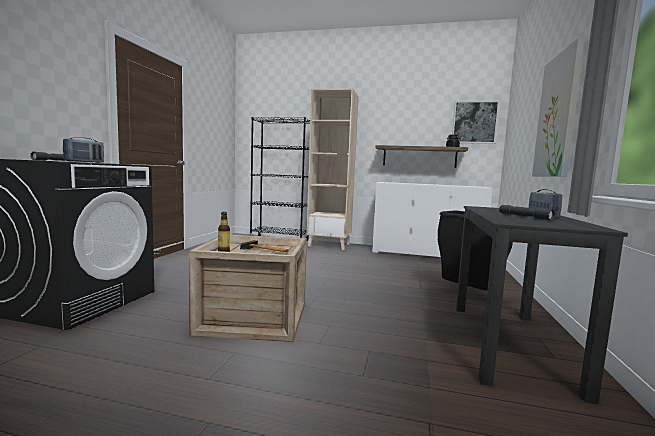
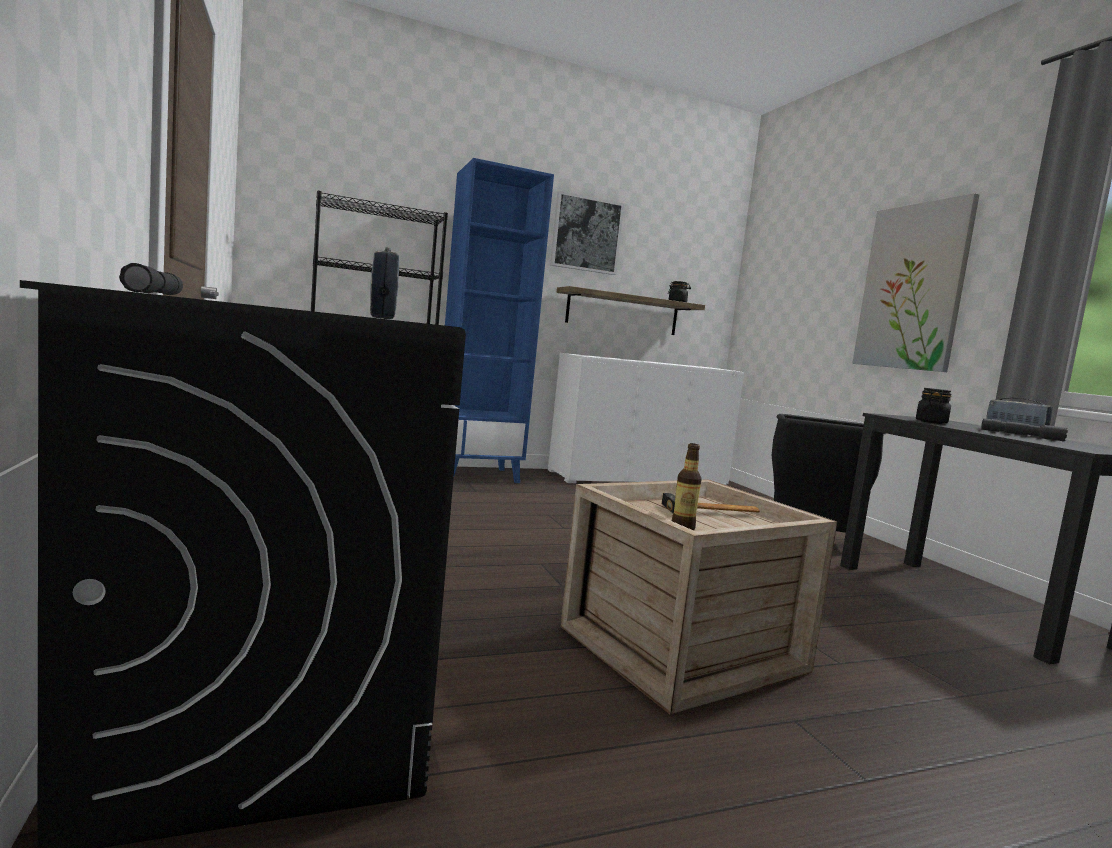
camera: 35 degrees left, 0 degrees up
(329, 245) = (477, 475): beige bookcase -> blue bookcase
(474, 122) = (701, 264): picture -> picture (586, 234)
(487, 210) = (931, 422): none -> black jar

